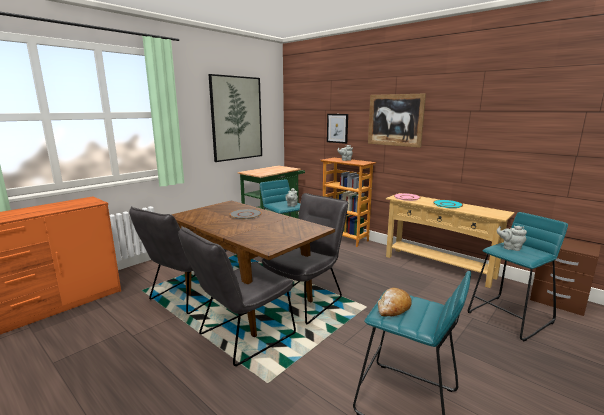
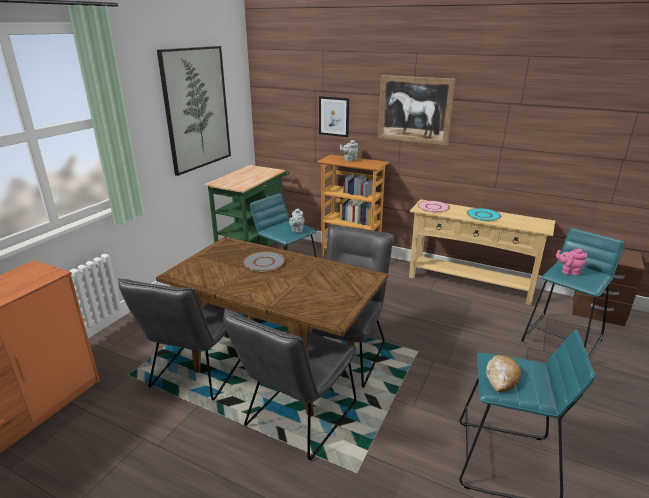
camera: 15 degrees left, 10 degrees up
(510, 248) = (568, 272): grey teapot -> pink teapot

